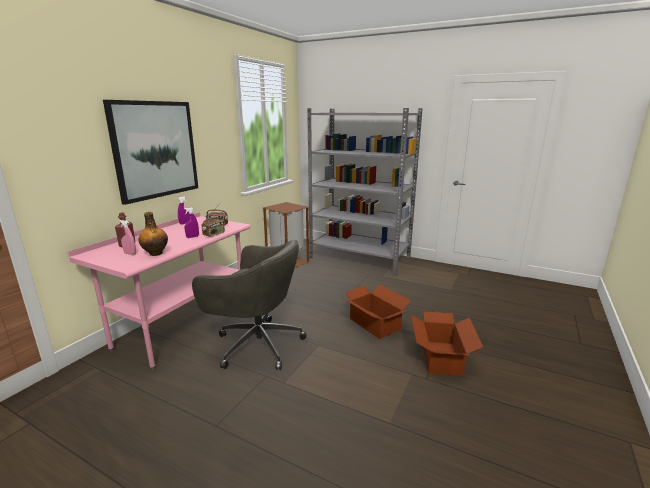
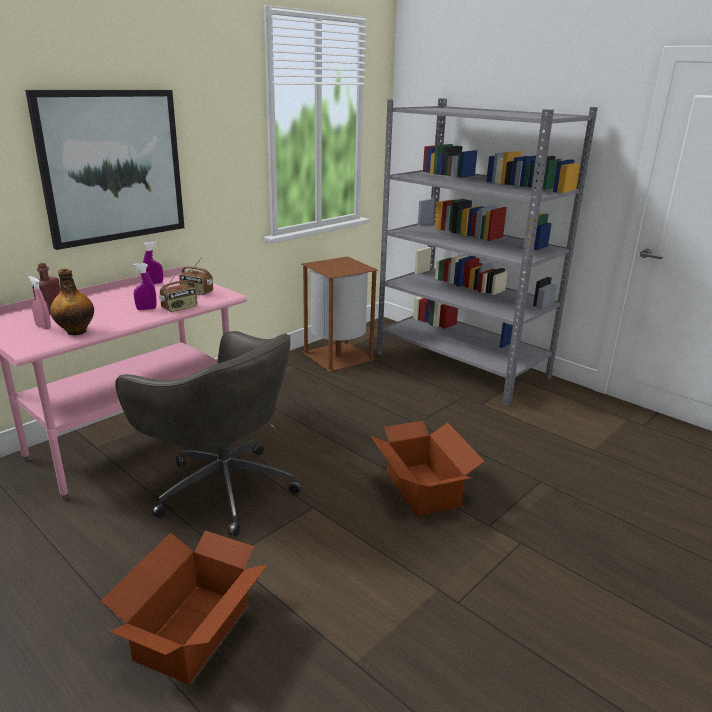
camera: 15 degrees right, 5 degrees up
(440, 358) = (502, 571): cardboard box -> cardboard box (191, 632)

